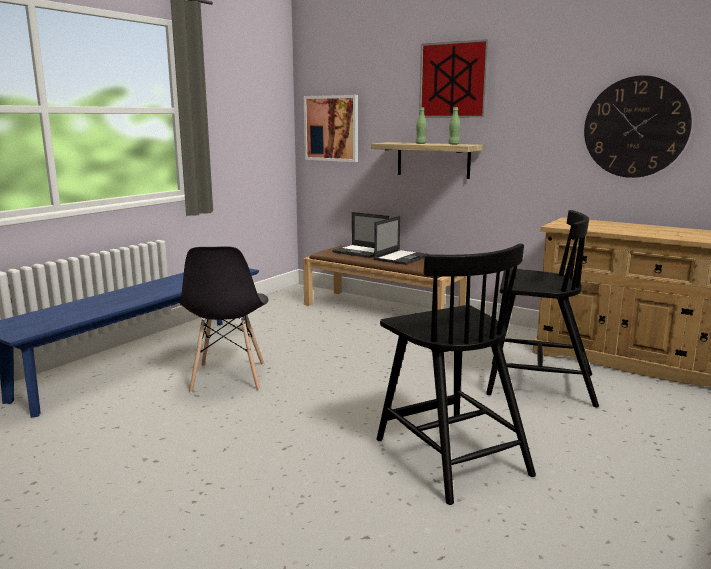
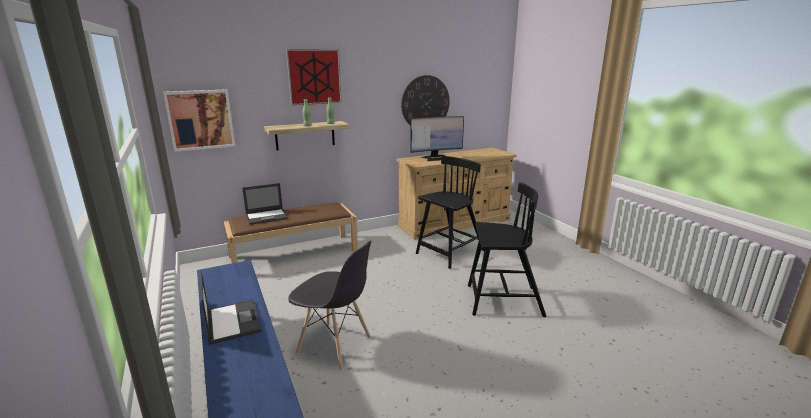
camera: 60 degrees left, 5 degrees up
(402, 257) = (304, 211): laptop -> laptop (232, 321)
(620, 227) = (436, 158): none -> monitor

